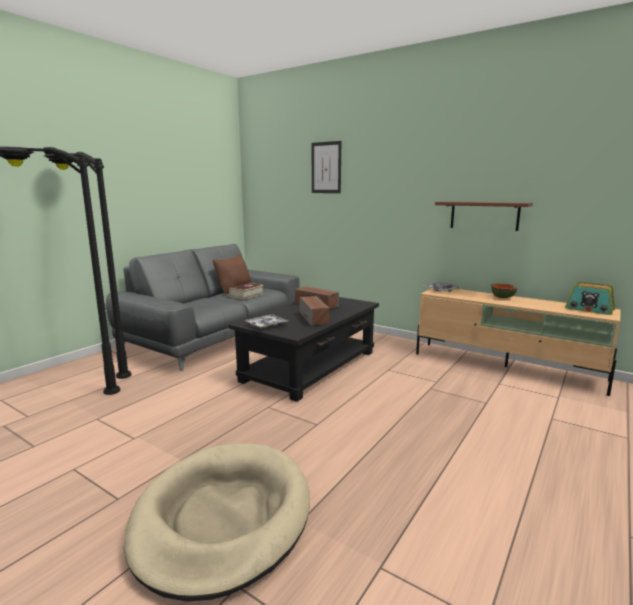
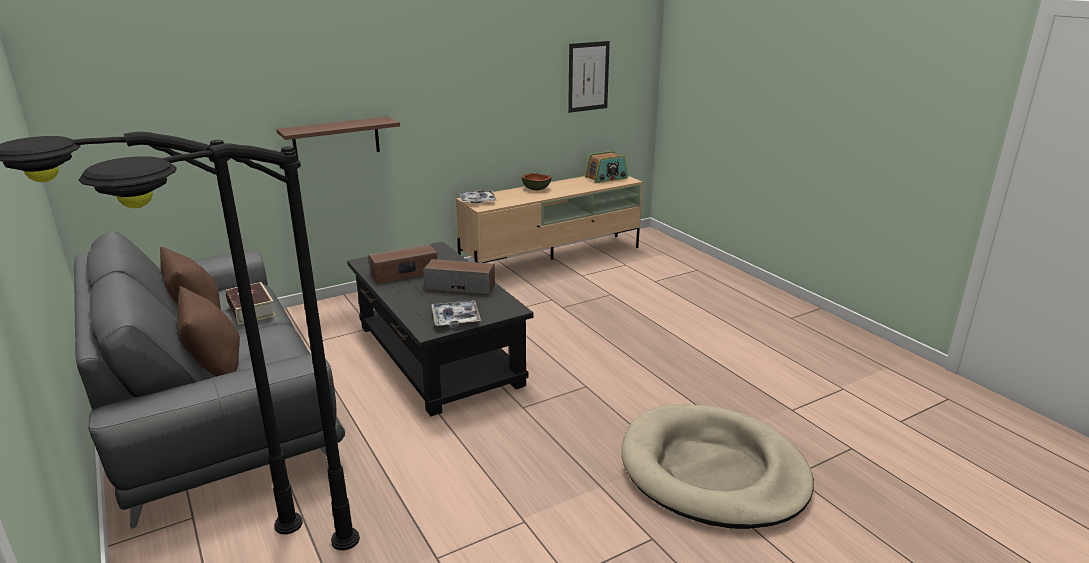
camera: 65 degrees left, 10 degrees up
(187, 302) = (215, 366): none -> brown pillow
(326, 167) = (255, 54): picture -> picture (588, 76)
(484, 215) = (498, 101): brown shelf -> brown shelf (336, 139)

